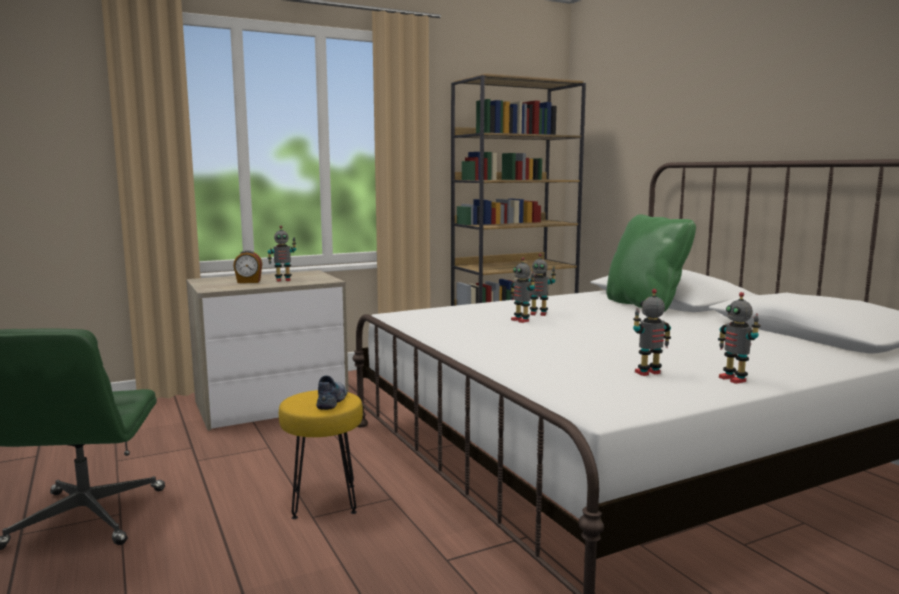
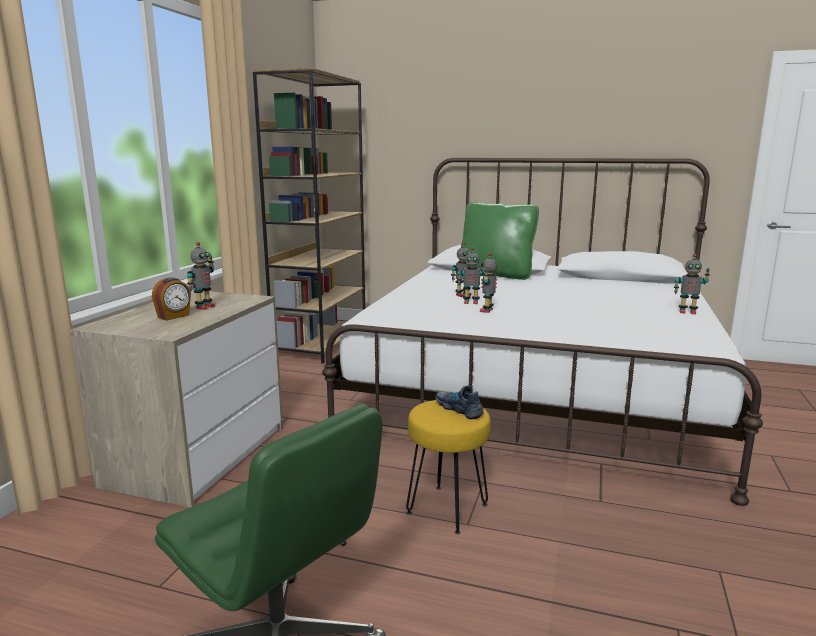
camera: 45 degrees left, 5 degrees up
(649, 373) = (652, 319): toy robot -> toy robot (487, 310)

